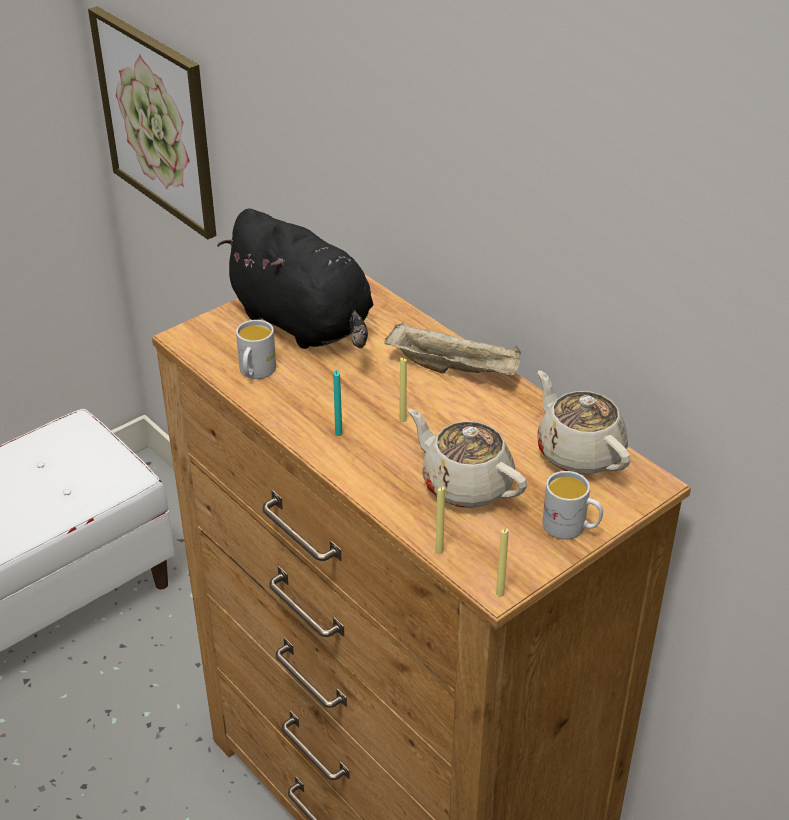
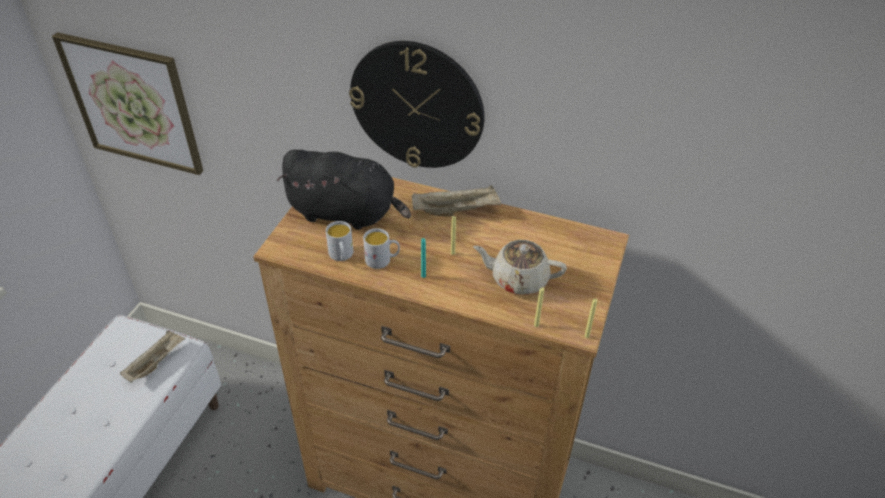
camera: 30 degrees left, 5 degrees up
(88, 481) = (156, 362): none -> beige tray
(444, 196) = (417, 105): none -> wall clock
(571, 528) = (591, 282): white mug -> white mug (382, 260)
(578, 452) = (561, 236): beige teapot -> none

